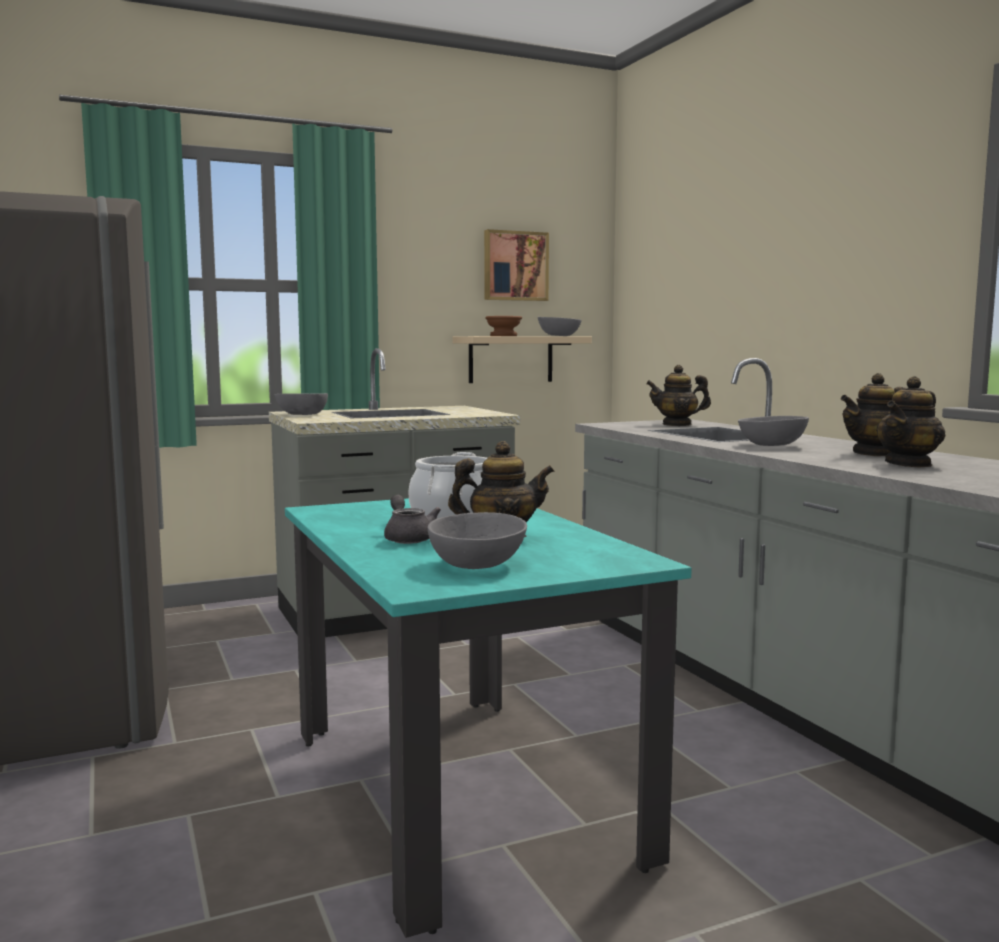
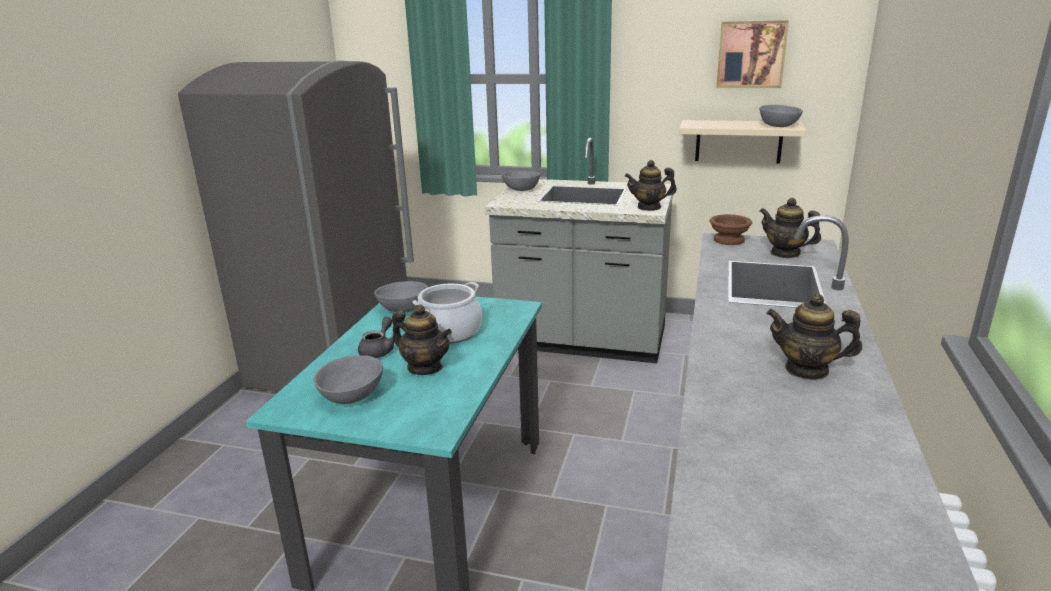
camera: 40 degrees right, 15 degrees up
(502, 336) = (721, 123): brown bowl -> brown bowl (727, 240)
(773, 445) = (755, 323): grey bowl -> grey bowl (404, 309)
(909, 464) = (777, 404): teapot -> teapot (649, 207)

